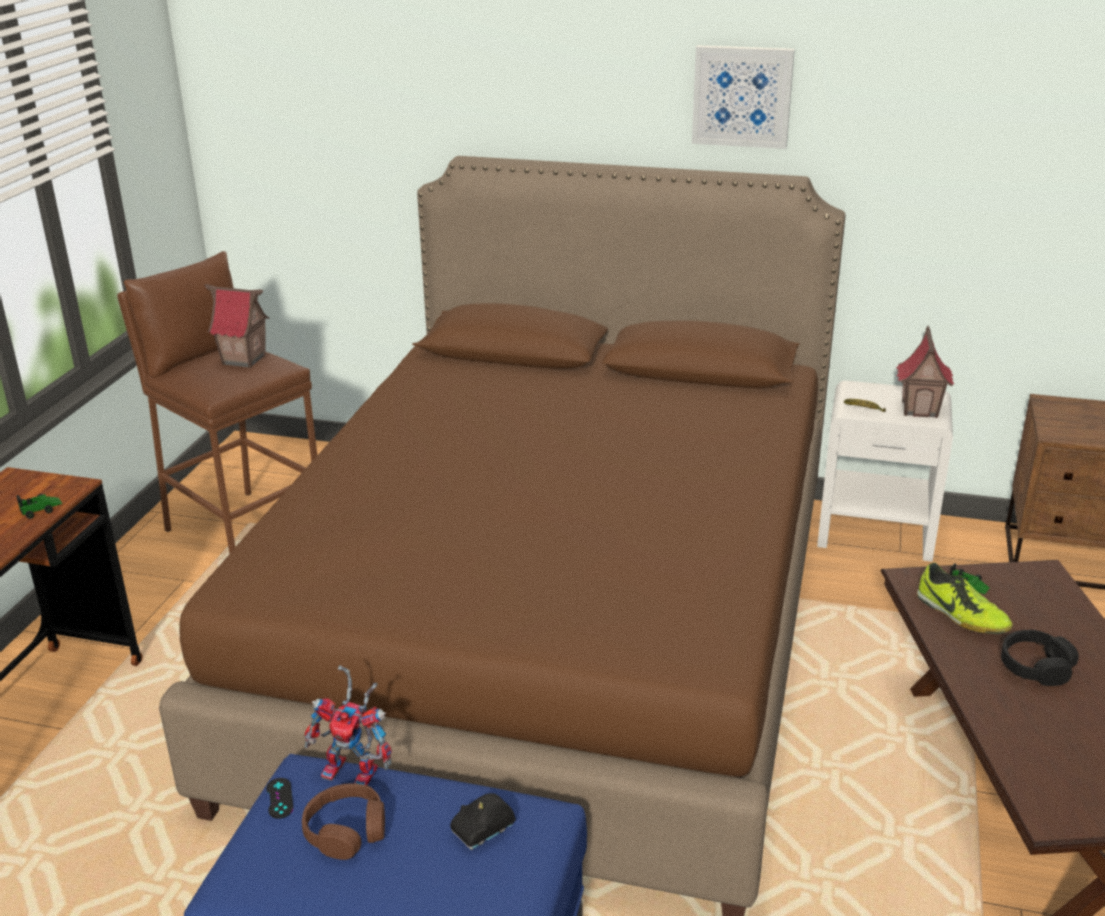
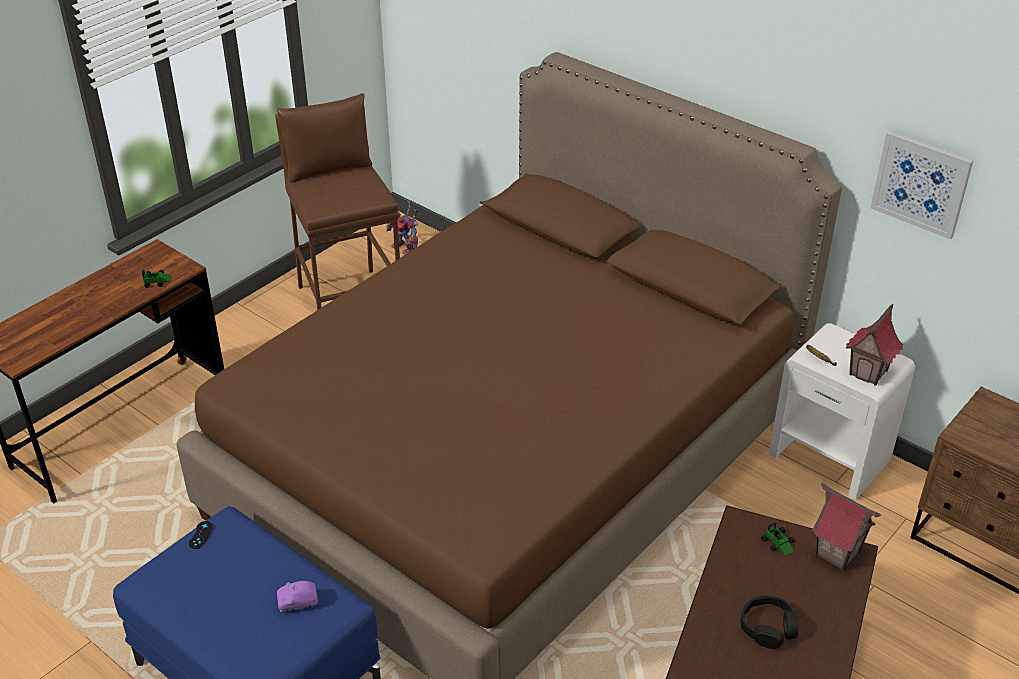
camera: 25 degrees right, 10 degrees up
(243, 360) = (355, 184): toy house -> toy house (837, 554)
(346, 831) = (222, 571): brown headphones -> none
(356, 771) = (253, 534): toy robot -> toy robot (406, 248)
(484, 830) = (298, 602): black toy car -> purple toy car
(742, 96) = (773, 66): picture -> picture (921, 183)
(961, 615) = (750, 566): shoe -> none

